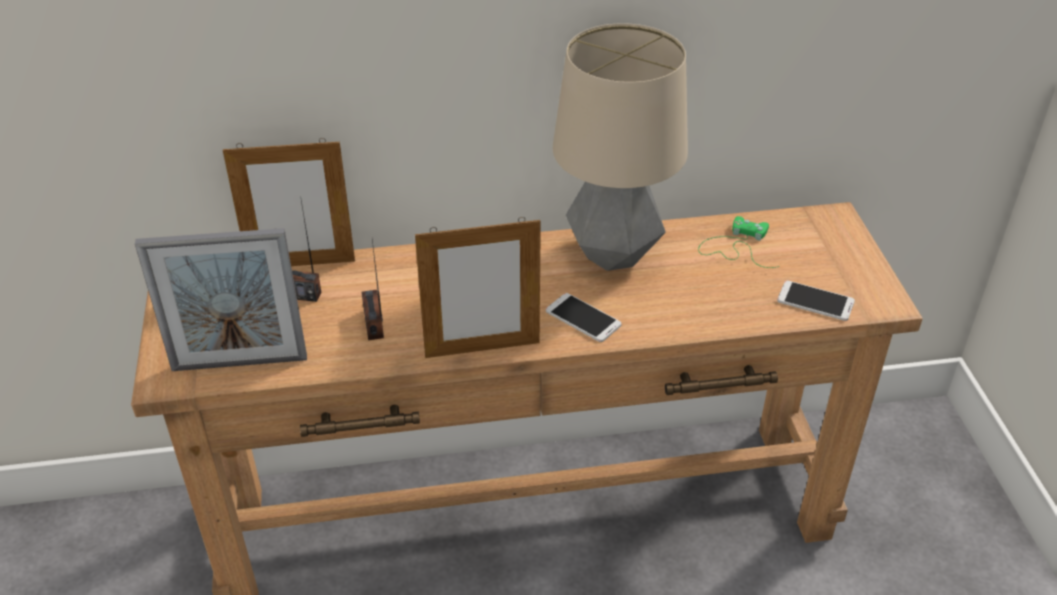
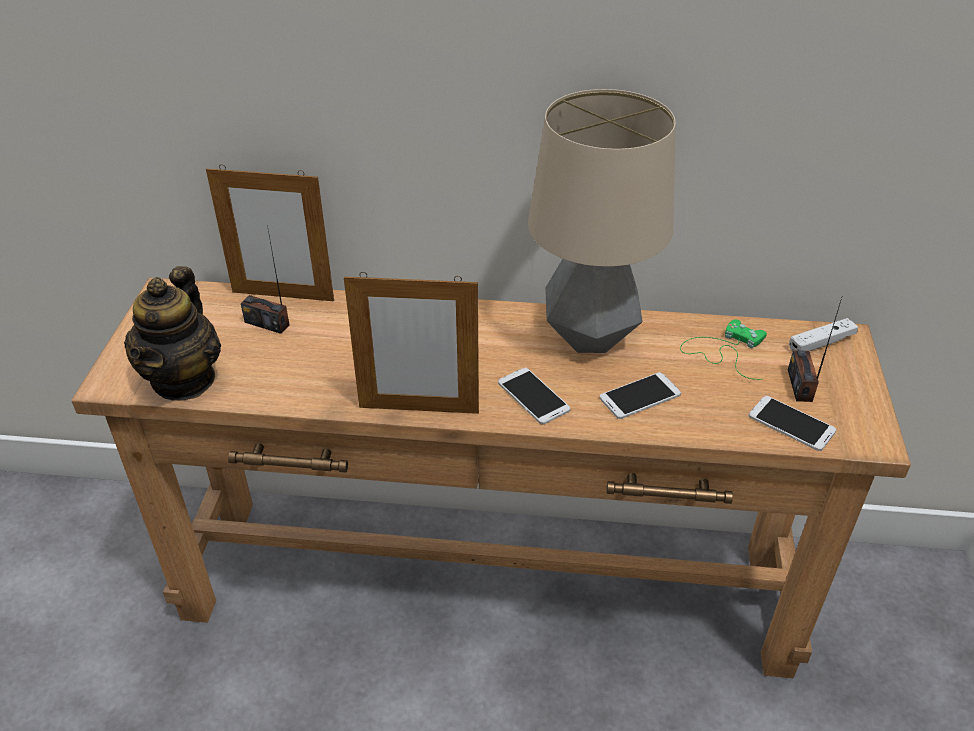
camera: 15 degrees right, 0 degrees up
(239, 363) = (184, 380): picture frame -> teapot
(374, 324) = (325, 364): radio -> radio (800, 385)
(678, 301) = (640, 396): none -> phone
(817, 225) = (821, 343): none -> white game controller

